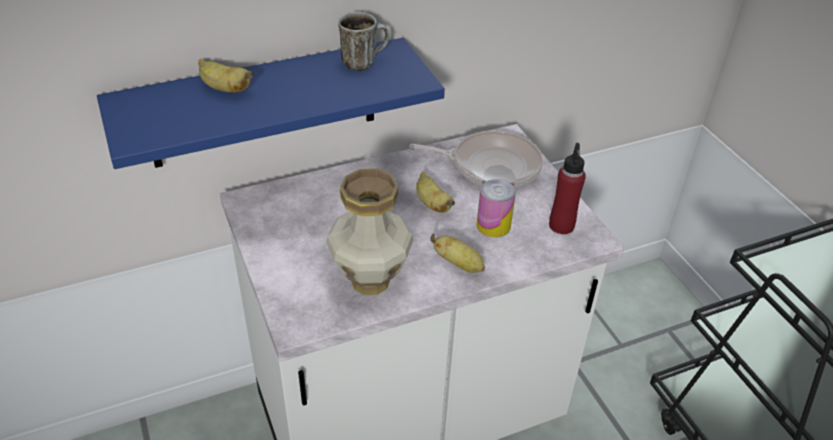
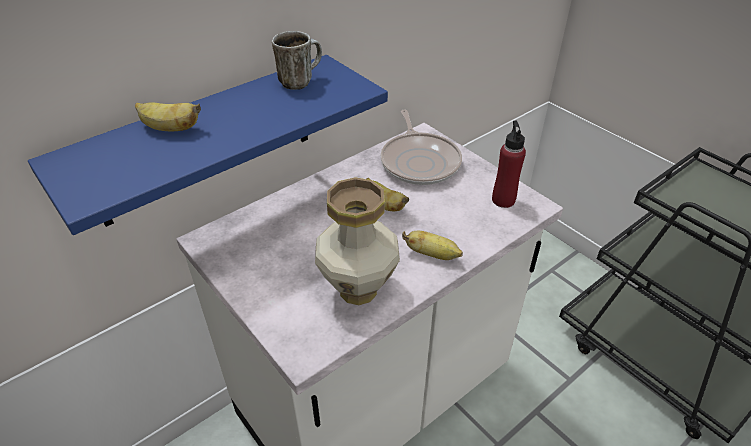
camera: 15 degrees left, 0 degrees up
(491, 166) = (419, 161): frying pan -> frying pan turned 90 degrees clockwise
(493, 225) = (446, 212): can -> none

